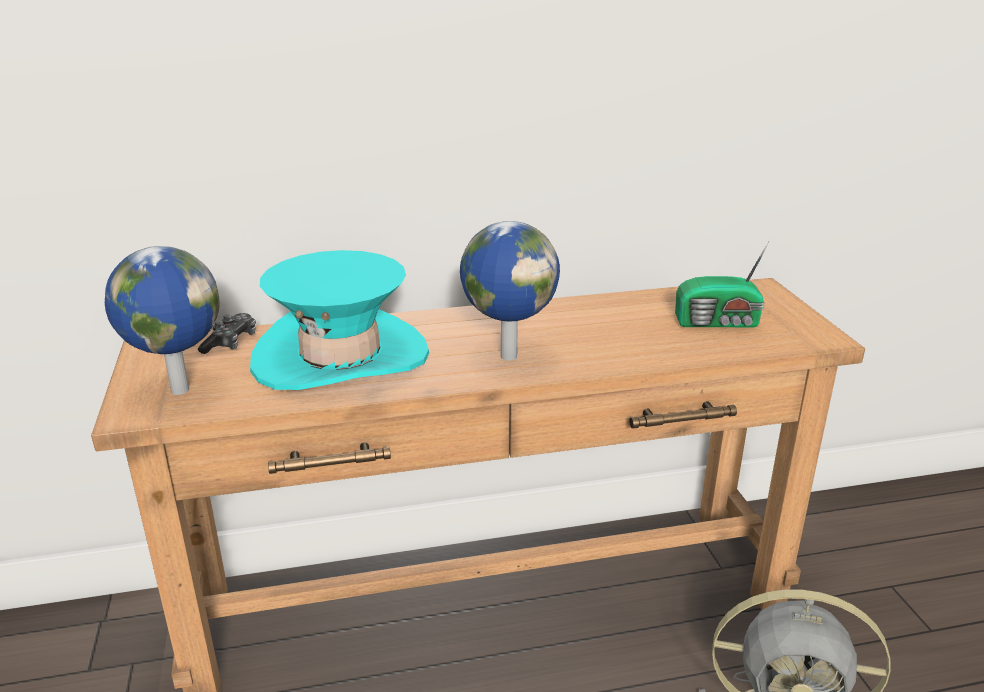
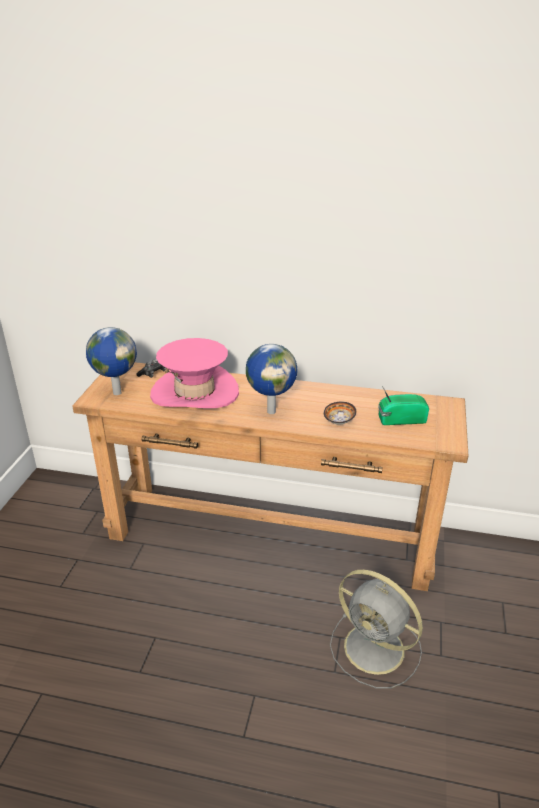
camera: 25 degrees right, 5 degrees up
(340, 356) = (194, 392): turquoise hat -> pink hat
(633, 345) = (339, 421): none -> bowl
(719, 322) = (400, 419): radio -> radio turned 150 degrees clockwise

